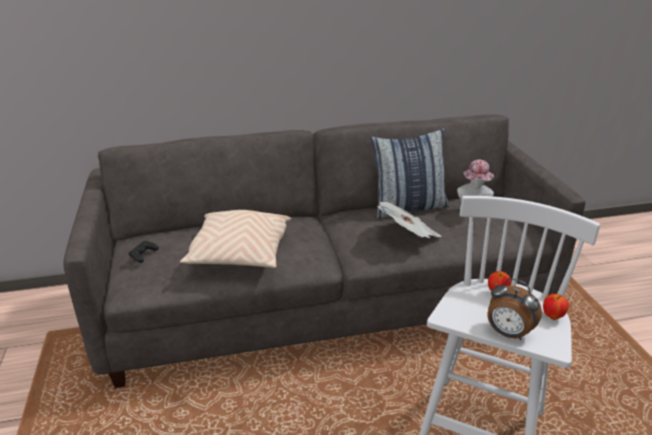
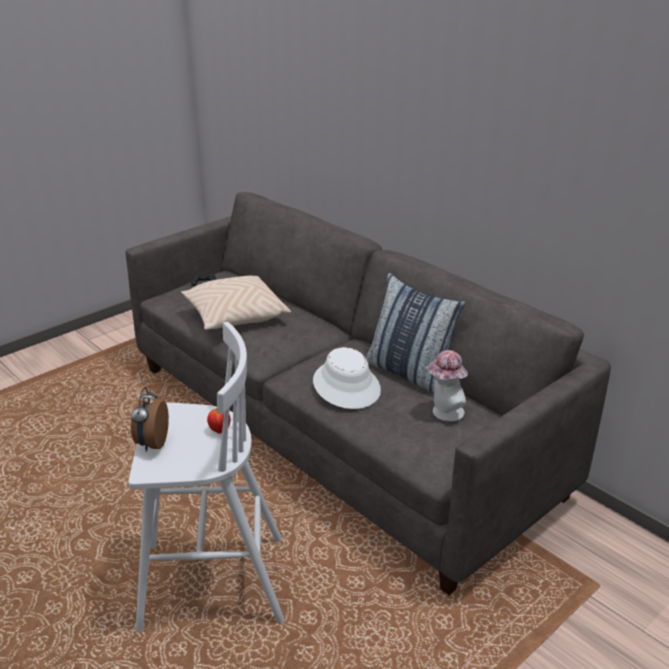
camera: 60 degrees right, 0 degrees up
(408, 235) = (347, 386): newspaper -> white hat
(552, 316) = (199, 467): apple -> none

